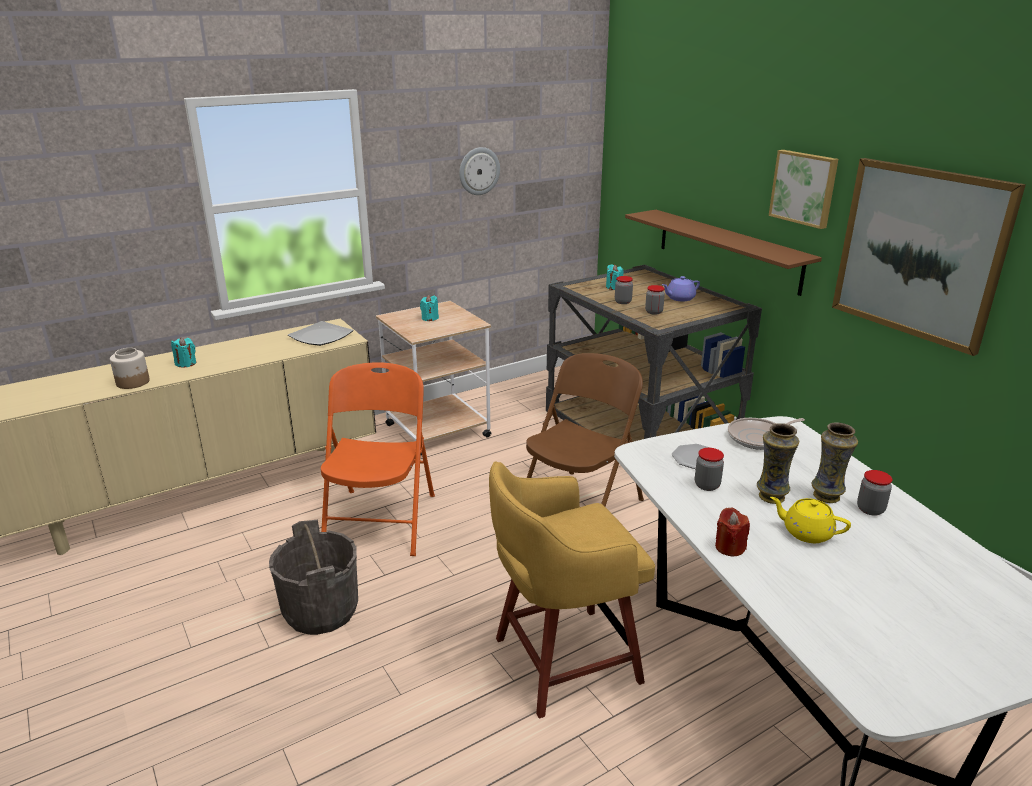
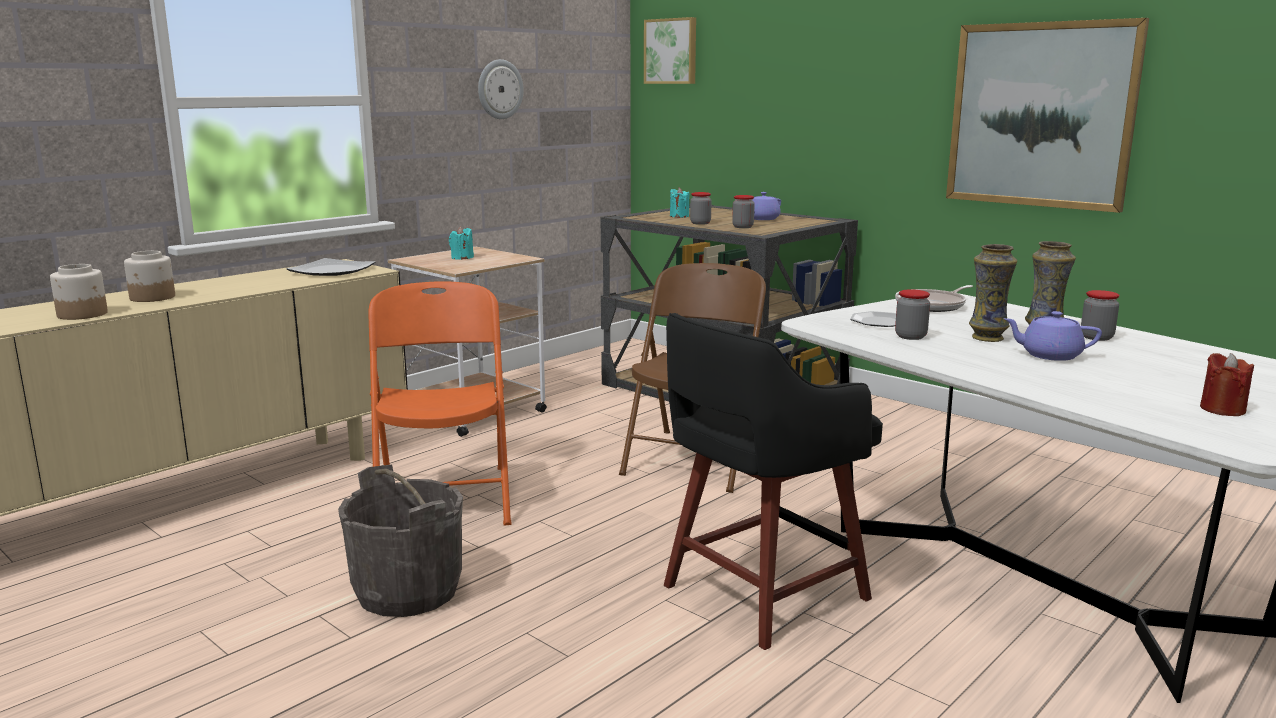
camera: 15 degrees left, 10 degrees down
(186, 363) = (152, 297): turquoise candle -> jar
(562, 661) = (759, 594): yellow stool -> black stool
(727, 250) = (806, 163): brown shelf -> none
(729, 547) = (980, 370): red candle -> red candle (1222, 409)
(804, 188) = (896, 72): picture -> picture (671, 51)
(806, 532) = (1049, 355): yellow teapot -> purple teapot

